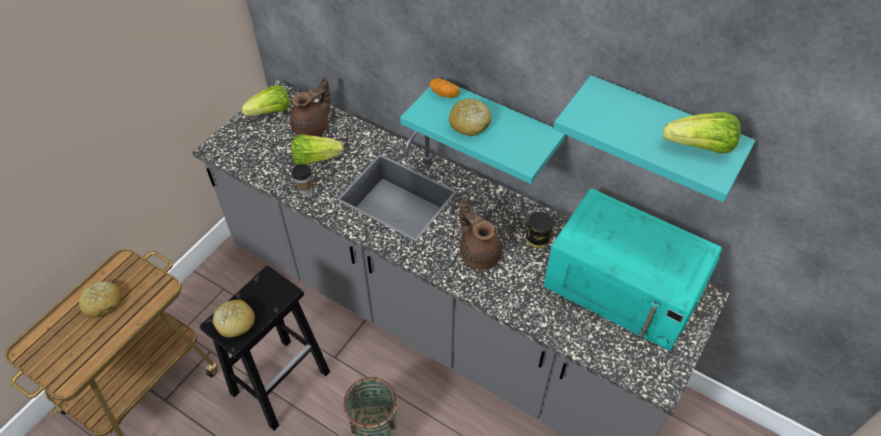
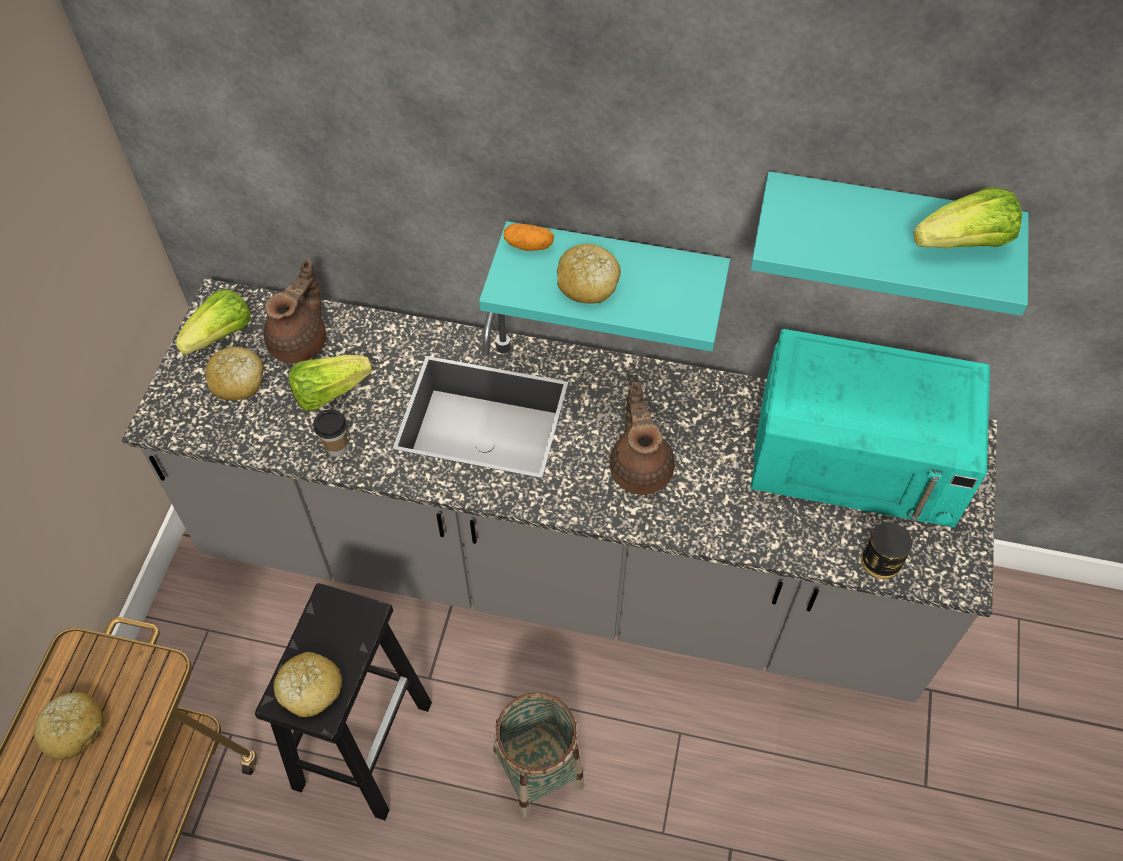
camera: 20 degrees left, 5 degrees up
(268, 138) = (237, 381): none -> bread
(479, 253) = (641, 467): brown teapot -> brown teapot turned 45 degrees clockwise
(537, 238) = (713, 419): can -> can (881, 561)

